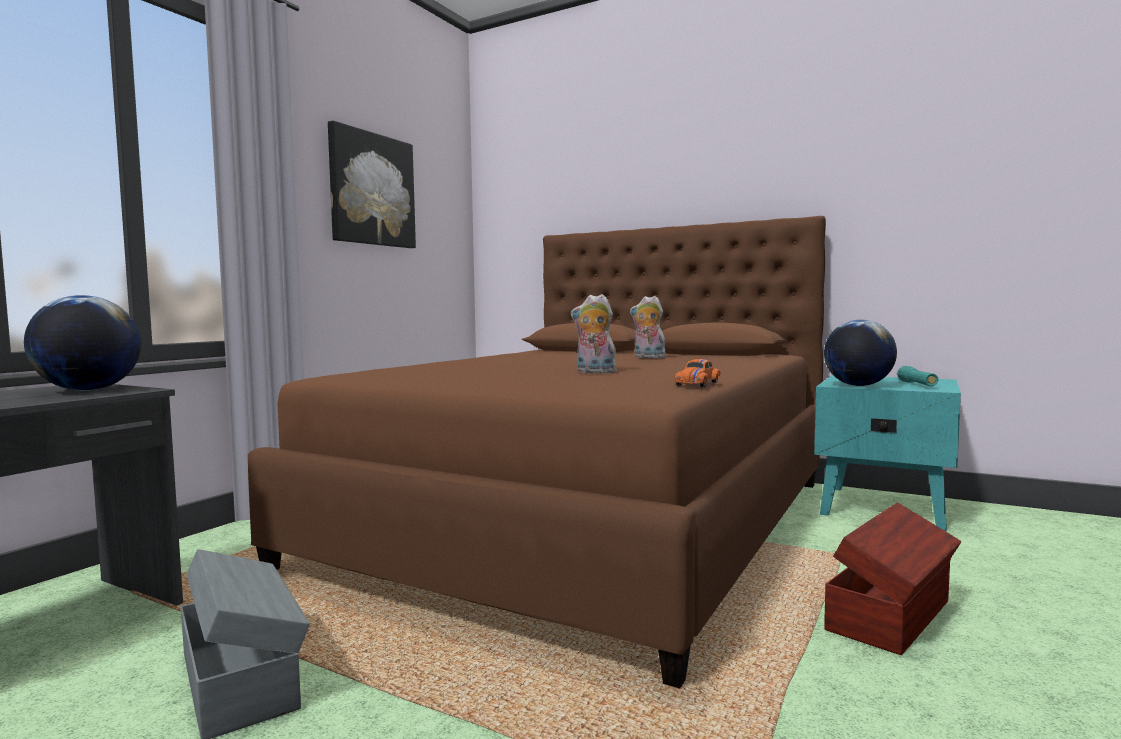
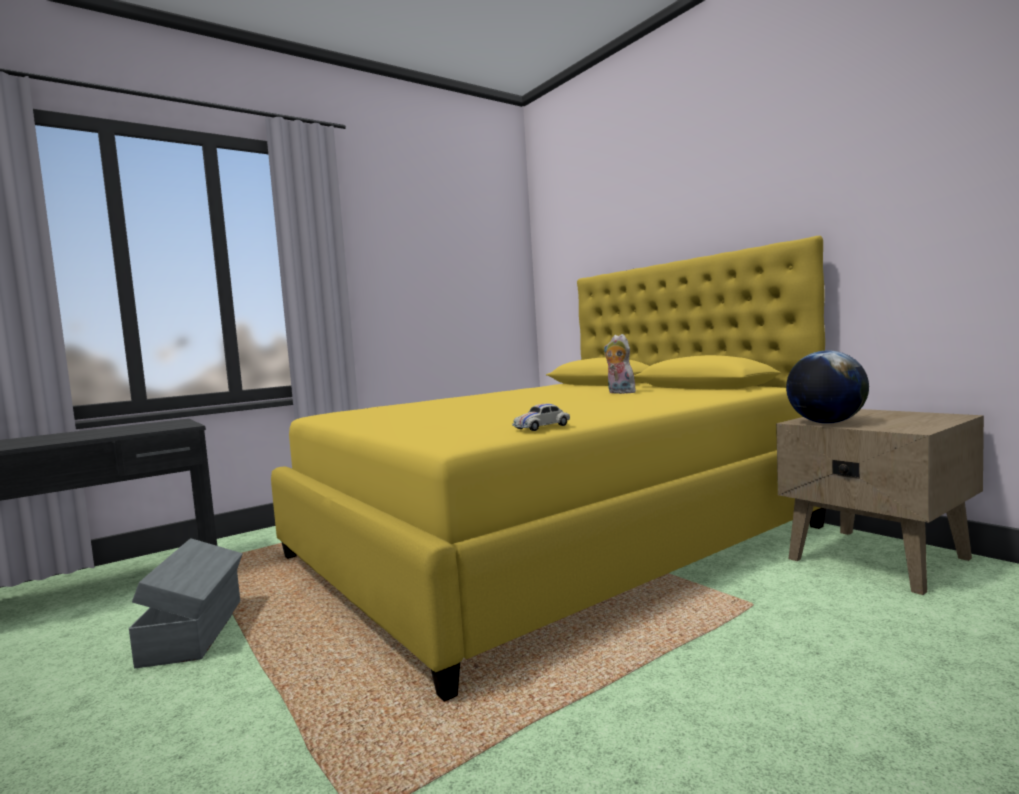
camera: 25 degrees right, 0 degrees up
(89, 390) = (163, 425): globe -> none
(371, 190) = (425, 256): picture -> none
(588, 521) = (552, 542): brown bed -> yellow bed
(594, 372) = (512, 411): plush toy -> none
(697, 384) = (542, 427): orange toy car -> white toy car
(886, 507) = (880, 559): turquoise nightstand -> beige nightstand
(892, 615) = (728, 676): brown storage box -> none
(917, 384) = (904, 422): turquoise flashlight -> none

